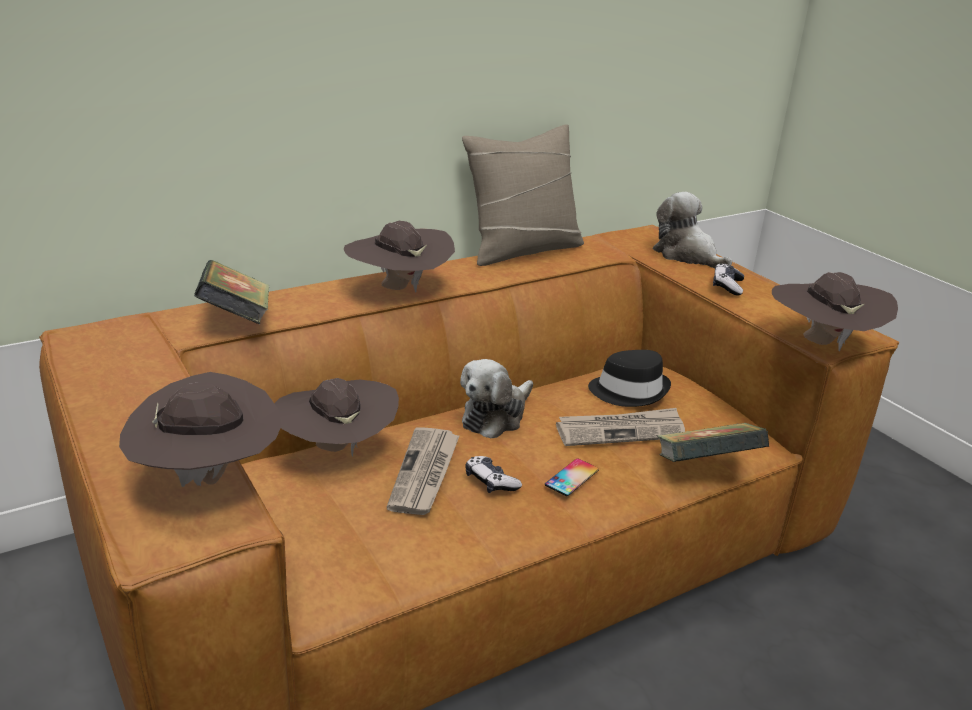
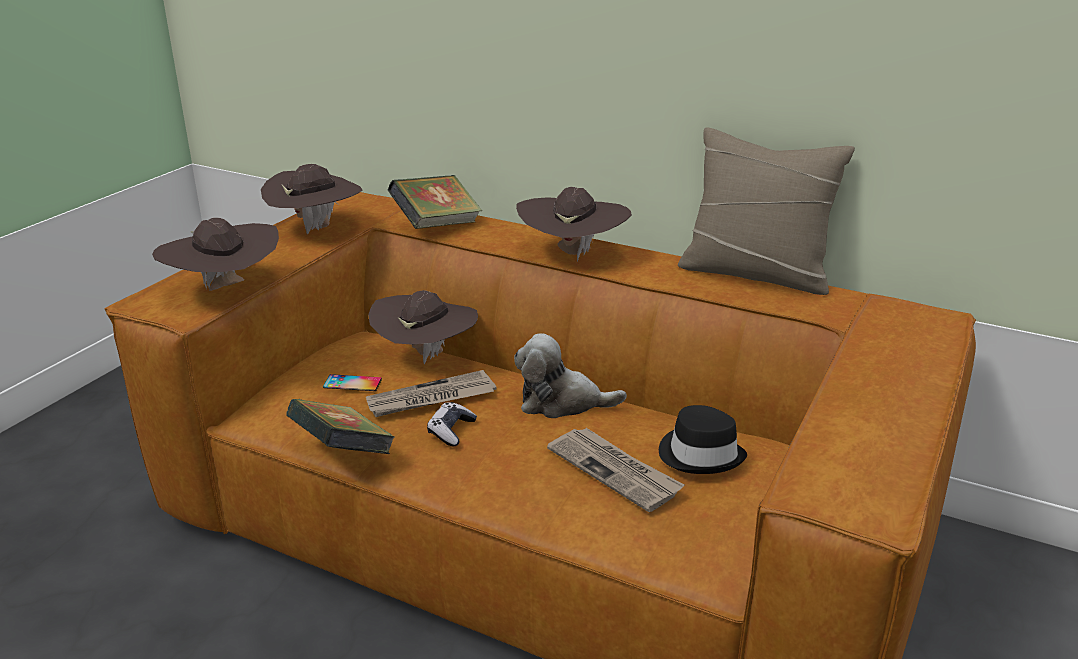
camera: 60 degrees right, 0 degrees up
(572, 477) = (502, 468): phone -> phone (352, 383)
(687, 255) = (915, 353): plush toy -> none
(705, 467) = (612, 542): book -> book (343, 453)
(727, 286) = (864, 394): game controller -> none
(821, 344) = (802, 487): brown hat -> brown hat (316, 228)

